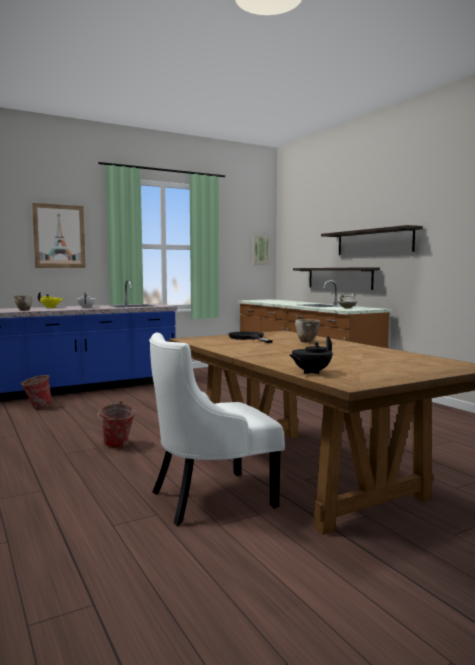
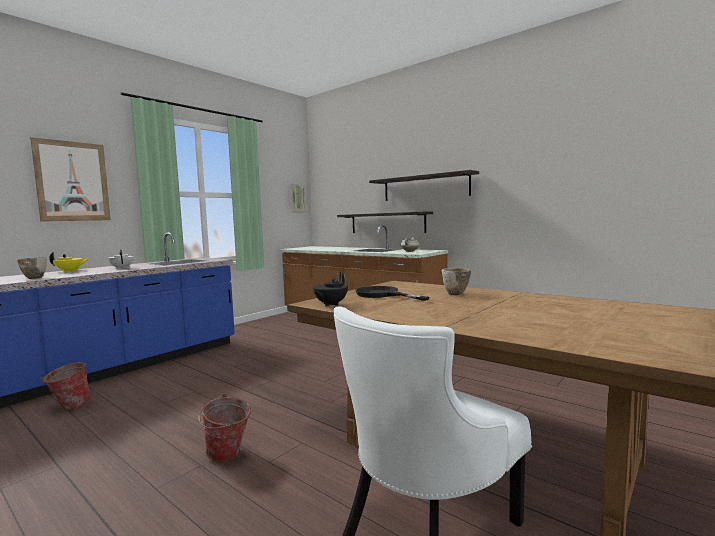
camera: 20 degrees left, 0 degrees up
(311, 372) = (599, 347): black teapot -> black teapot (330, 304)

